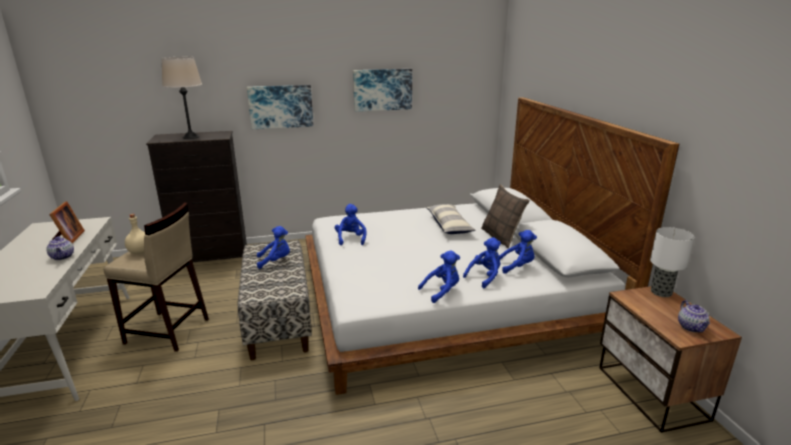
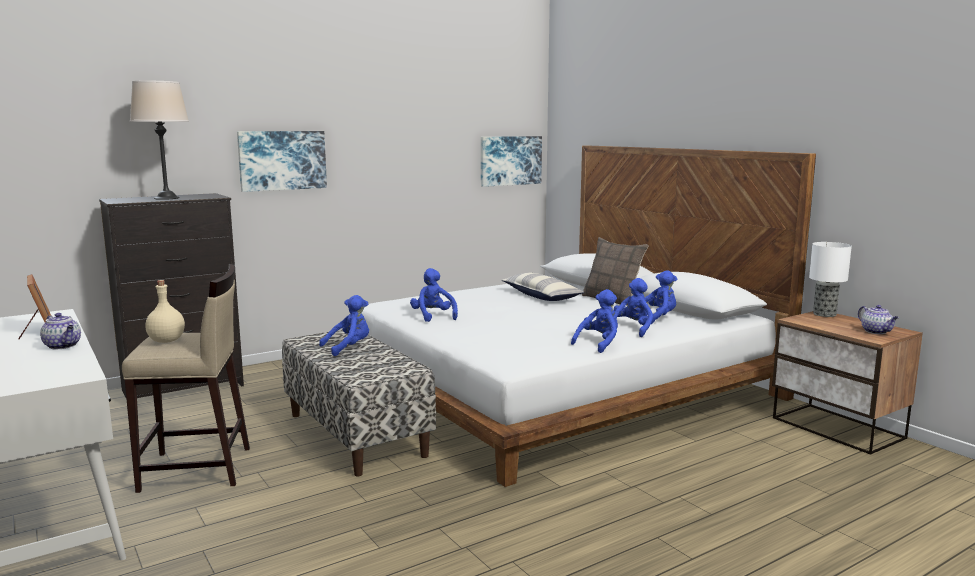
camera: 20 degrees left, 10 degrees down
(382, 89) = (412, 140): picture -> picture (510, 160)

